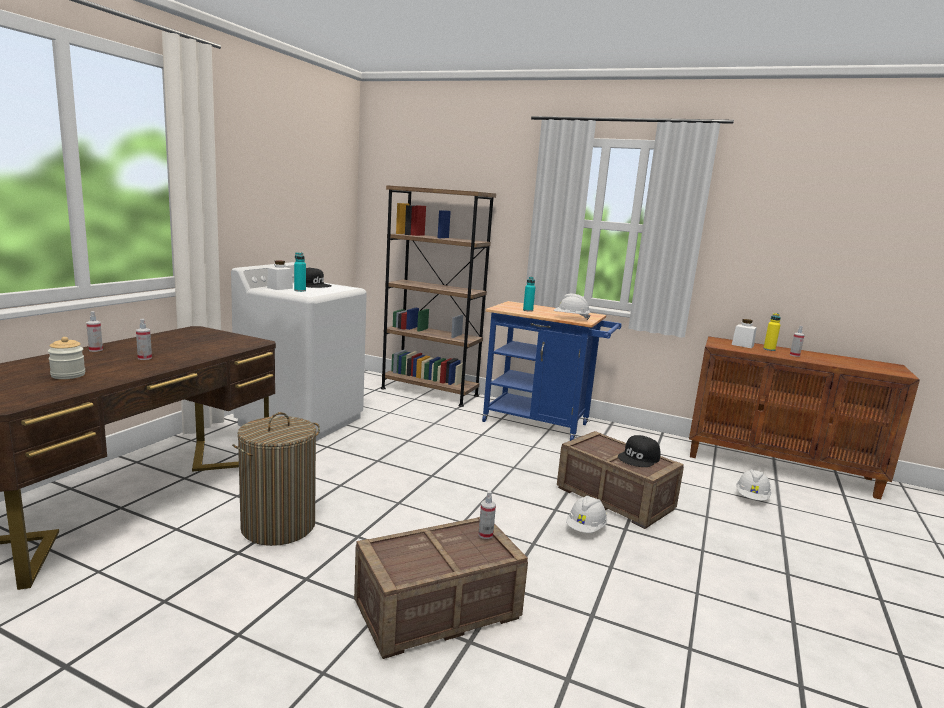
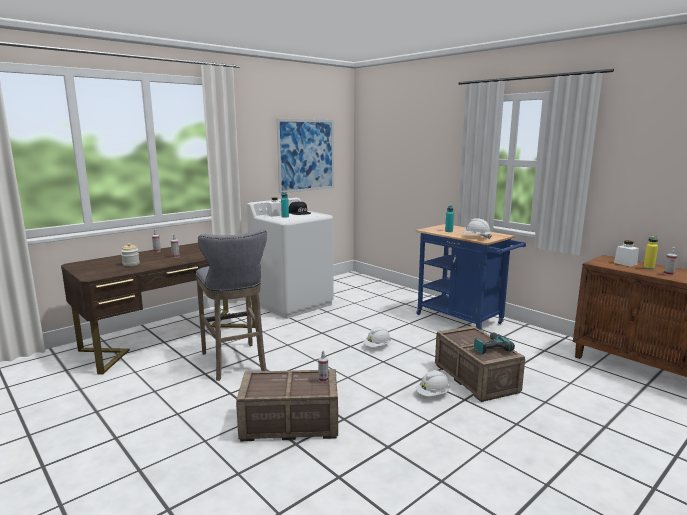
camera: 25 degrees right, 0 degrees up
(278, 526) = (235, 363): laundry basket -> grey stool
(302, 200) = (306, 155): none -> picture
(429, 392) = (394, 291): brown bookcase -> none
(639, 458) = (490, 348): black cap -> power drill
(751, 497) = (604, 394): white hard hat -> white hard hat (377, 346)

